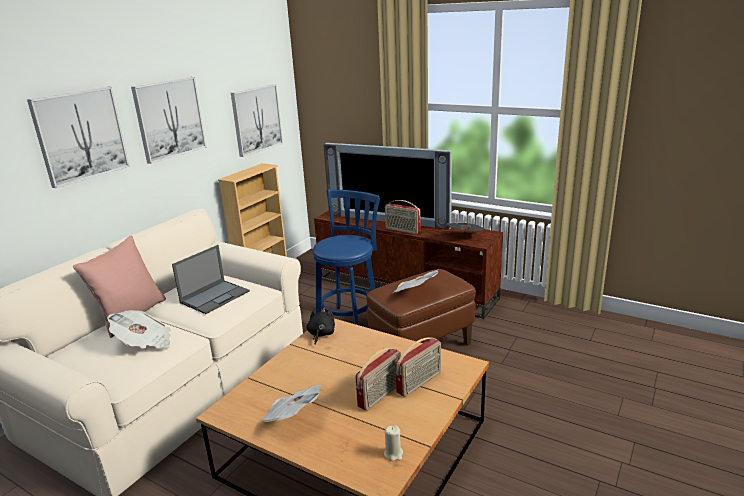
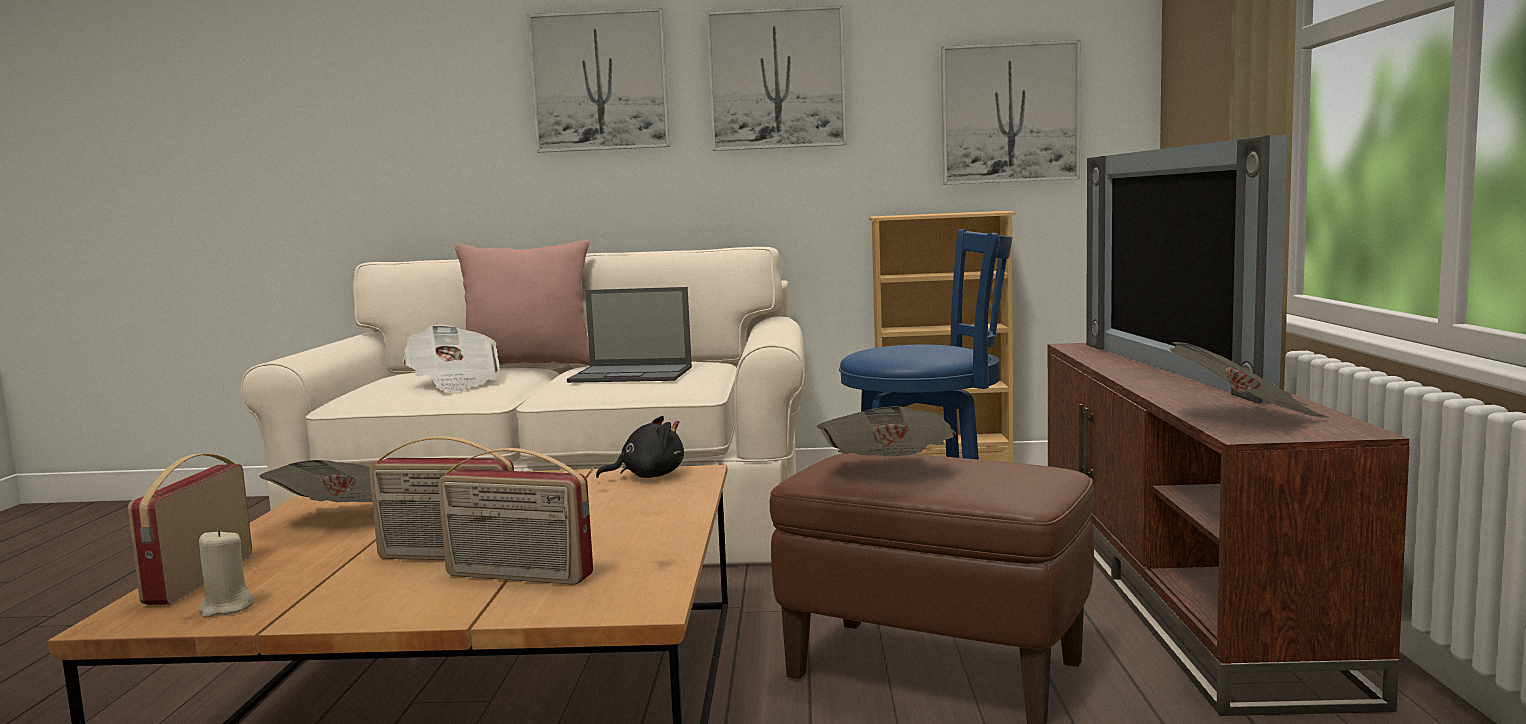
camera: 60 degrees right, 15 degrees down
(402, 230) = (1141, 383): radio -> radio (198, 579)

